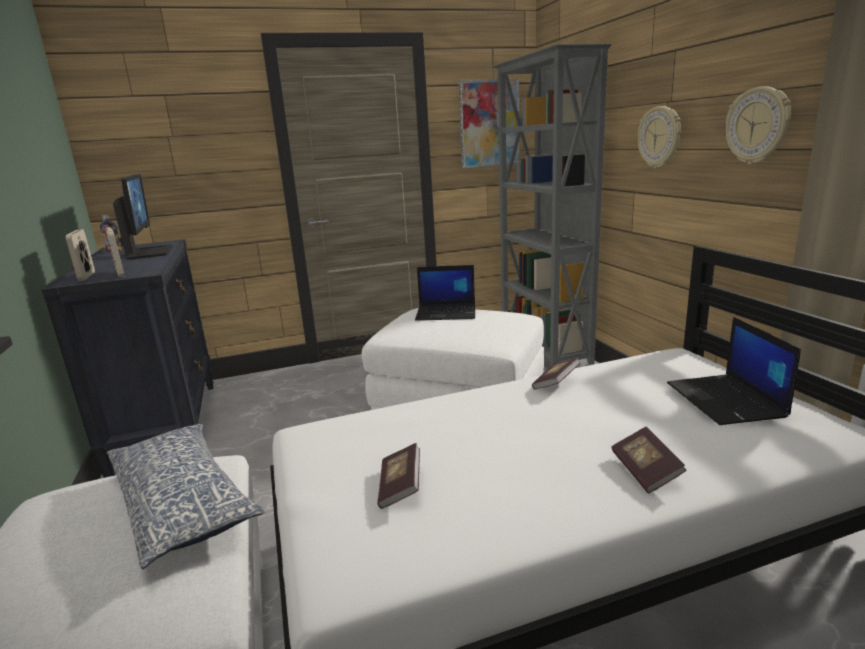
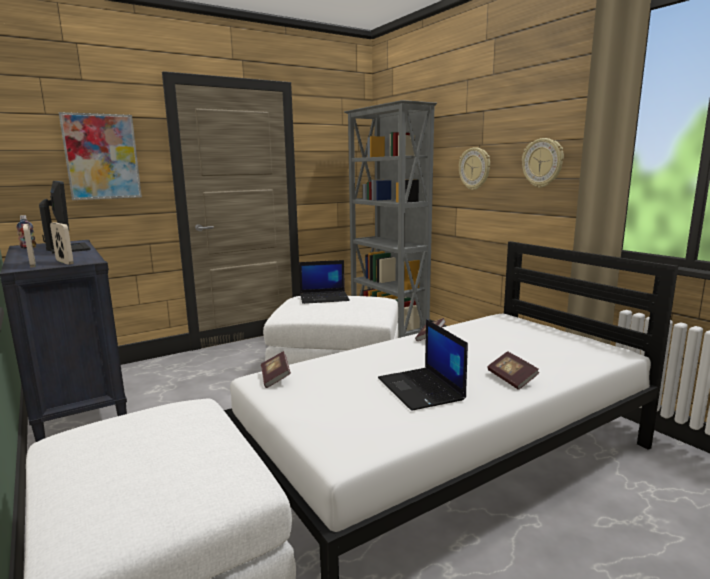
camera: 15 degrees left, 5 degrees down
(183, 501) = (189, 425): pillow -> none
(400, 487) = (354, 402): book -> book (275, 378)
(489, 124) = (339, 154): picture -> picture (102, 157)
(726, 400) = (545, 339): laptop -> laptop (421, 389)

